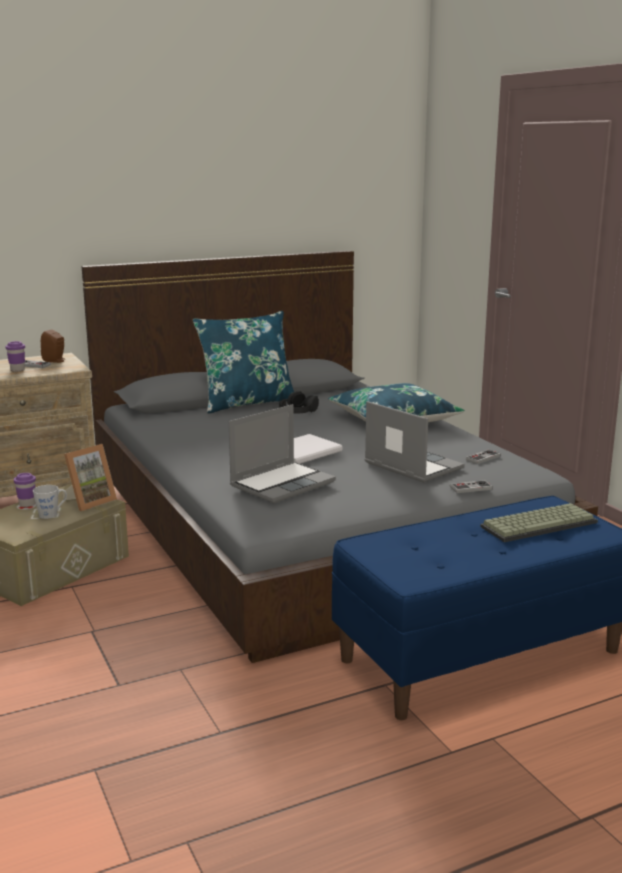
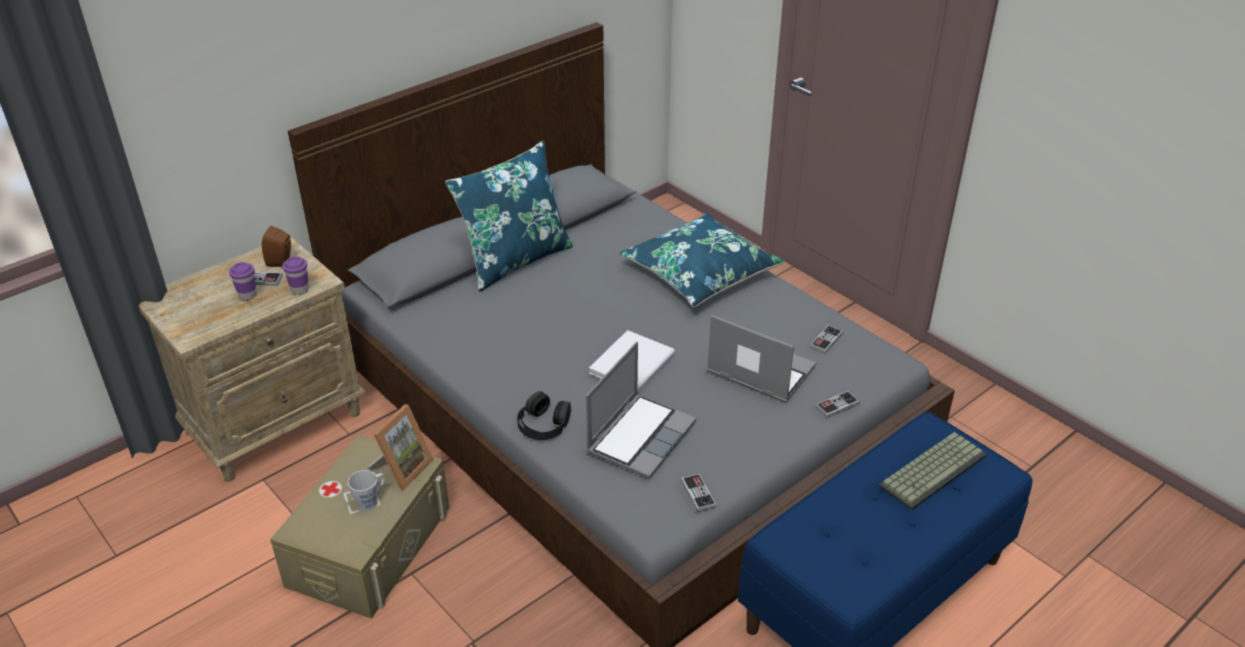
camera: 15 degrees left, 20 degrees up
(27, 504) = (330, 486): purple cup -> purple cup (300, 290)
(297, 410) = (582, 267): black headphones -> black headphones (543, 424)
(311, 517) = (698, 493): none -> game controller

